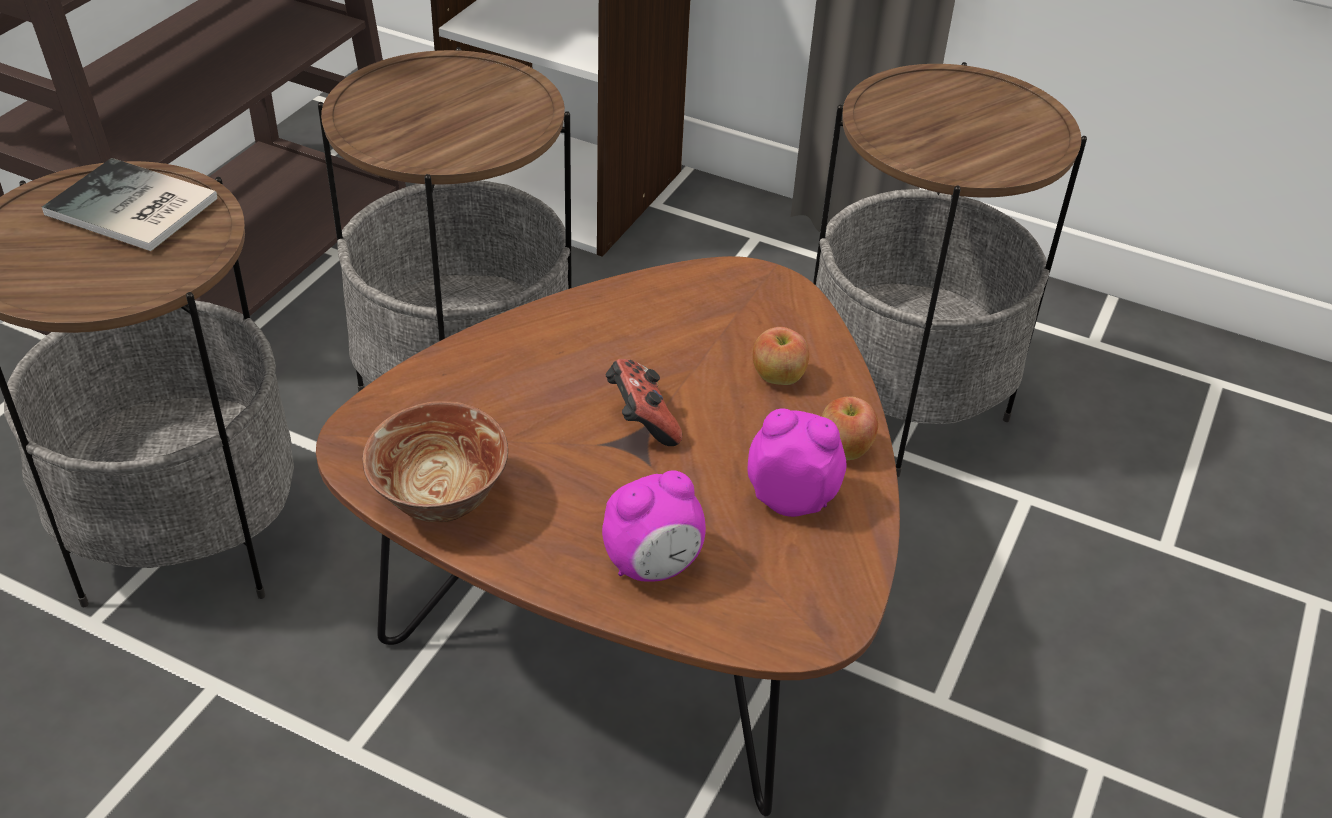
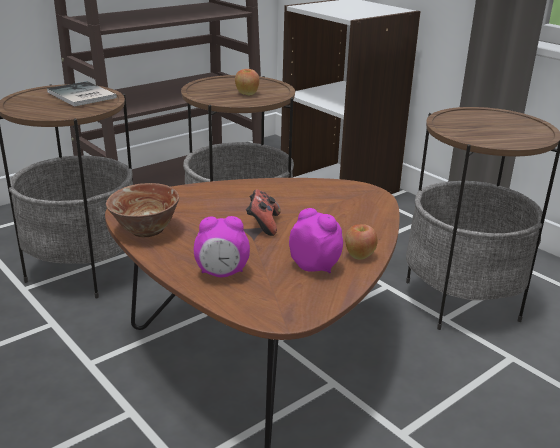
camera: 25 degrees right, 15 degrees down
(778, 378) = (346, 224): apple -> apple (247, 94)

